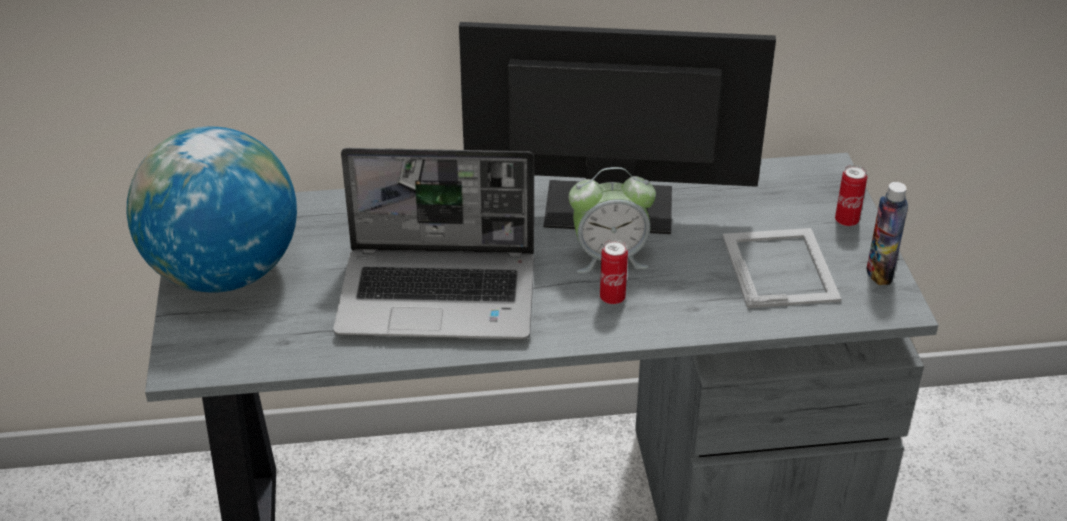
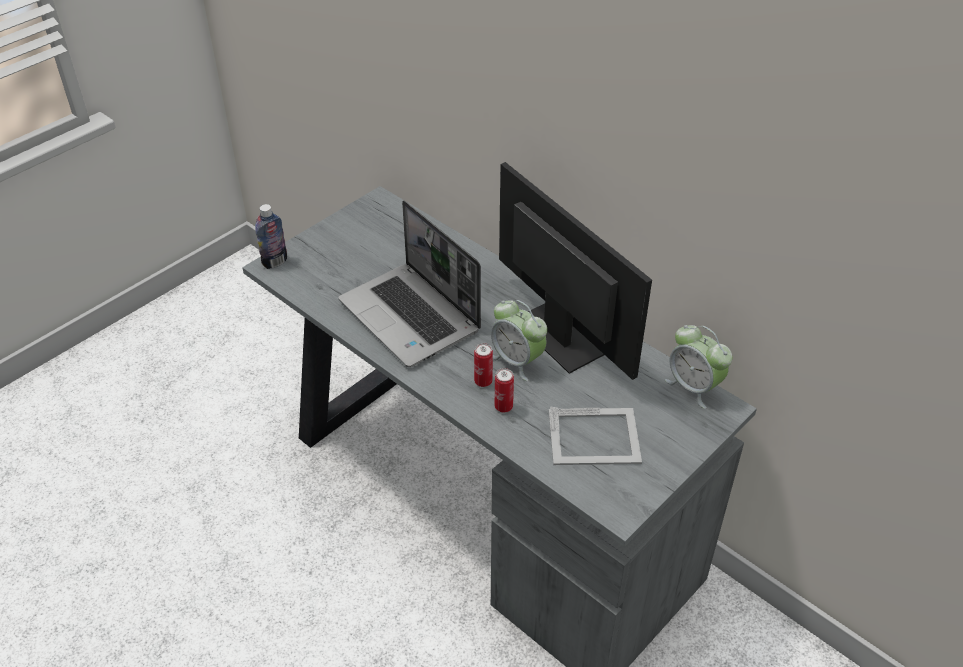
camera: 50 degrees right, 5 degrees up
(224, 273) = (346, 236): globe -> none
(780, 170) = (694, 387): none -> alarm clock
(780, 266) = (595, 437): picture frame -> picture frame turned 45 degrees clockwise
(846, 221) = (679, 444): can -> can (503, 407)
(879, 273) = (644, 486): bottle -> bottle (275, 262)

